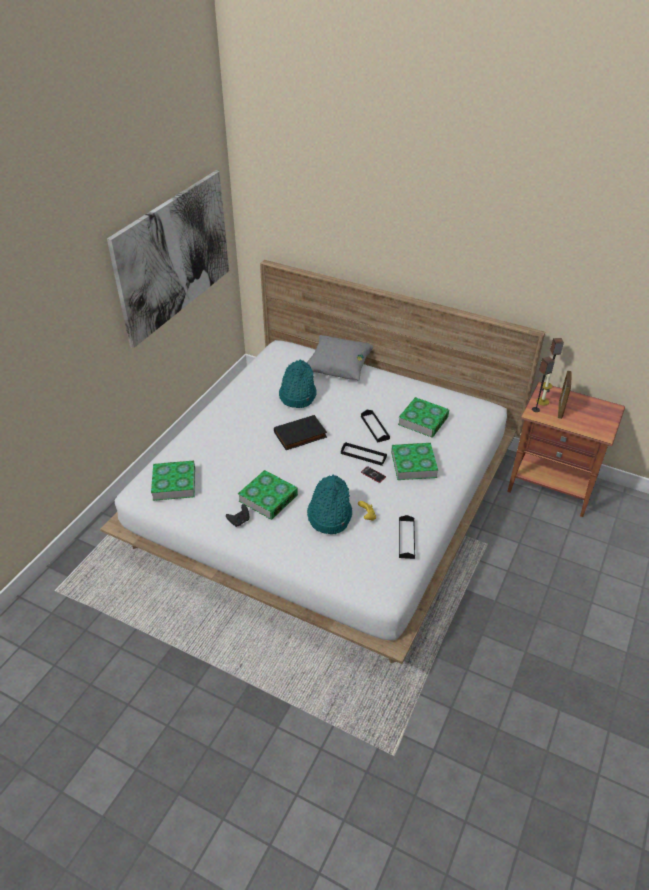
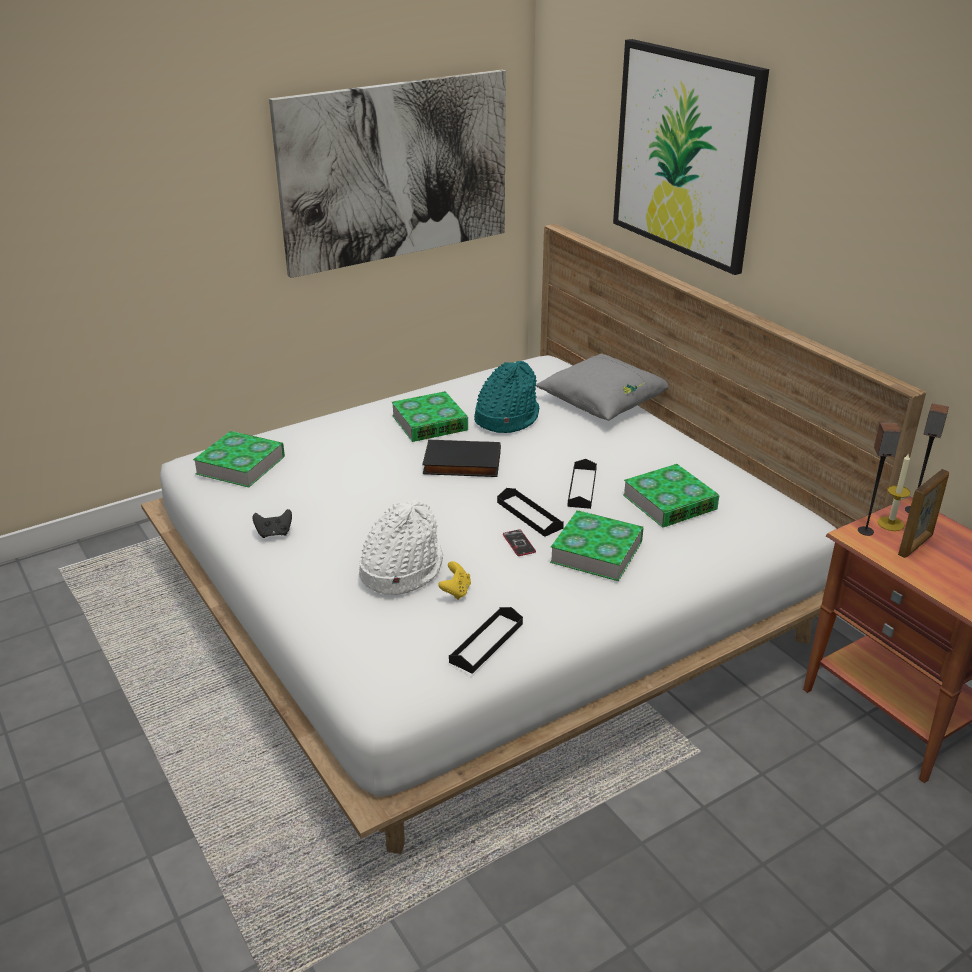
camera: 30 degrees right, 10 degrees down
(268, 498) = (339, 520): book -> book (429, 423)
(329, 515) = (400, 570): turquoise hat -> white hat
(367, 216) = (686, 154): none -> picture

